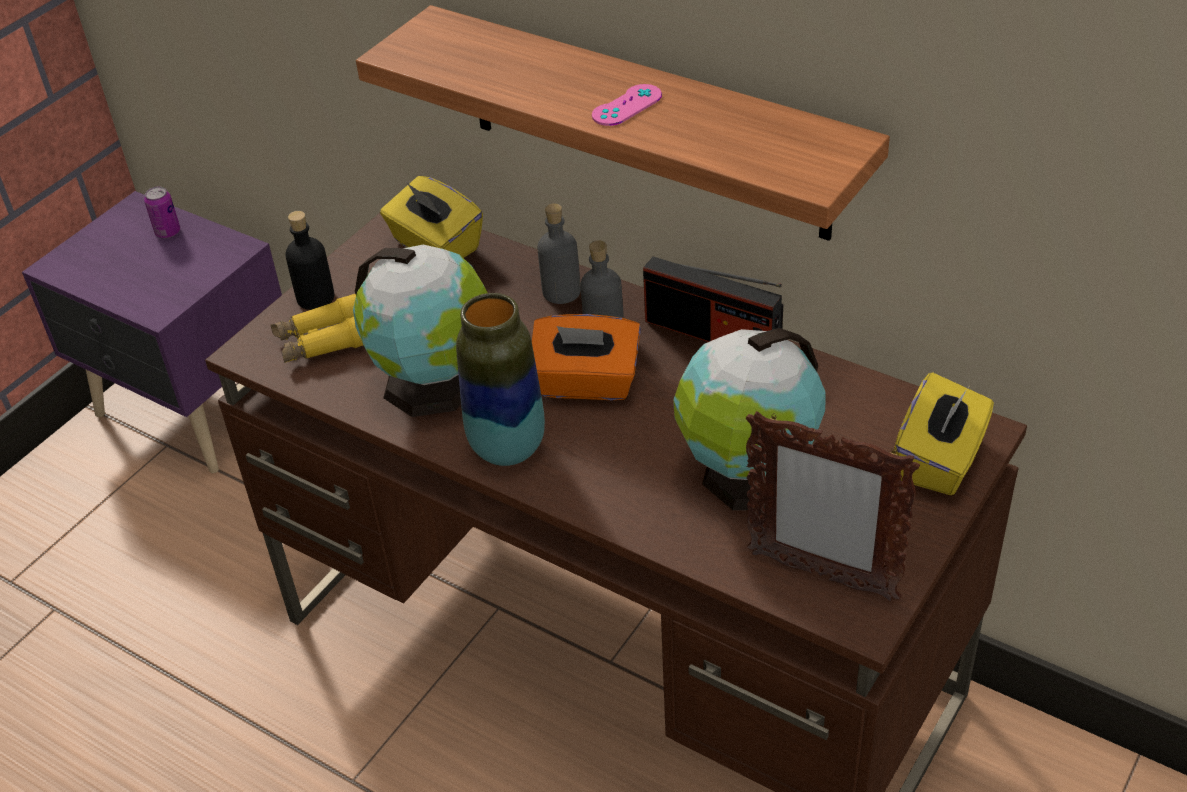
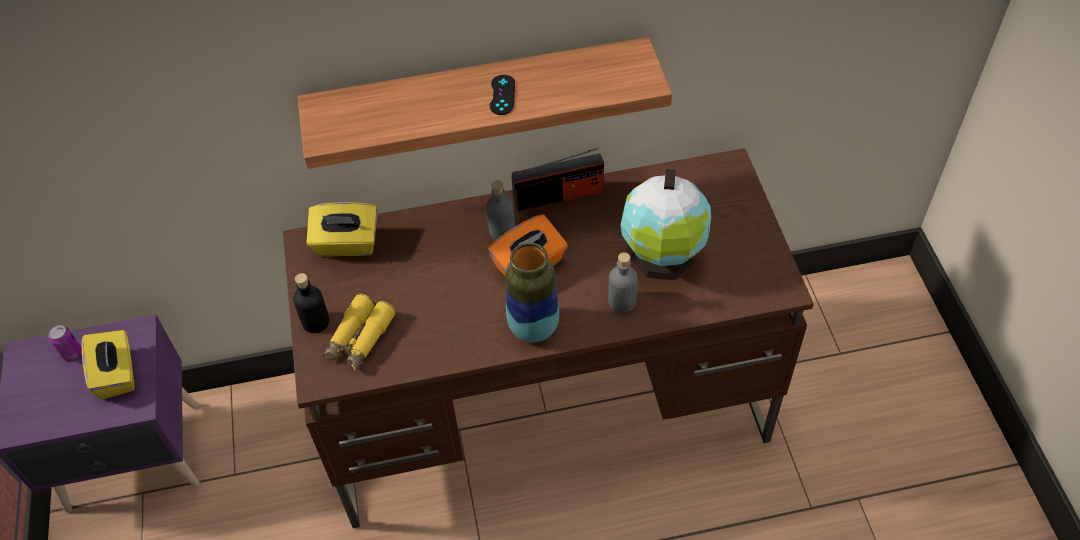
camera: 45 degrees left, 10 degrees up
(435, 385) = (452, 322): globe -> none
(561, 292) = (452, 224): grey bottle -> grey bottle (622, 301)
(627, 105) = (502, 95): pink game controller -> black game controller
(820, 575) = (746, 282): picture frame -> none
(940, 460) = (730, 190): yellow tissue box -> yellow tissue box (117, 374)

